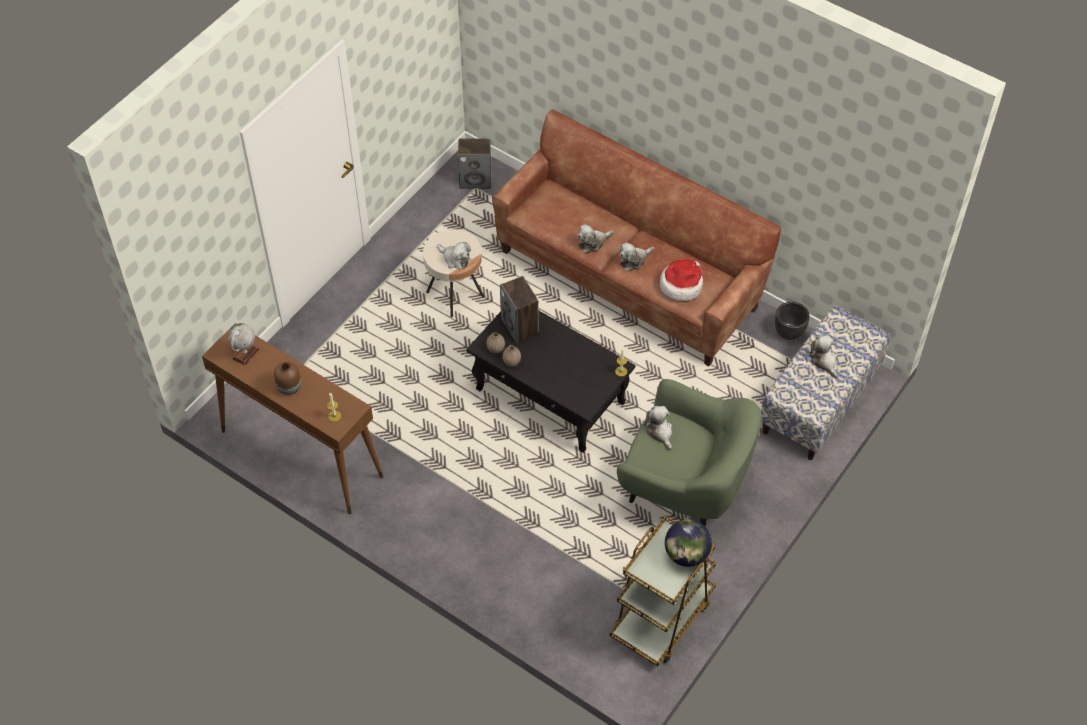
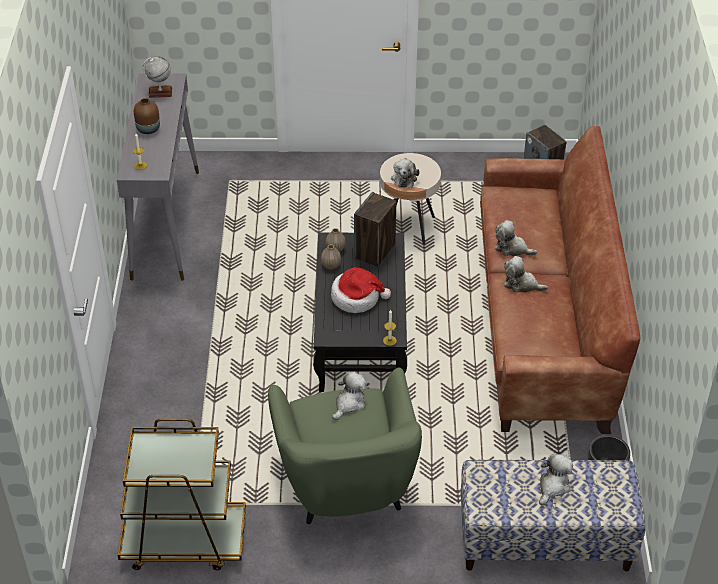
camera: 55 degrees right, 10 degrees down
(301, 453) = (165, 223): brown console table -> grey console table
(681, 285) = (526, 329): hat -> hat (357, 297)
(686, 554) = (189, 467): globe -> none

